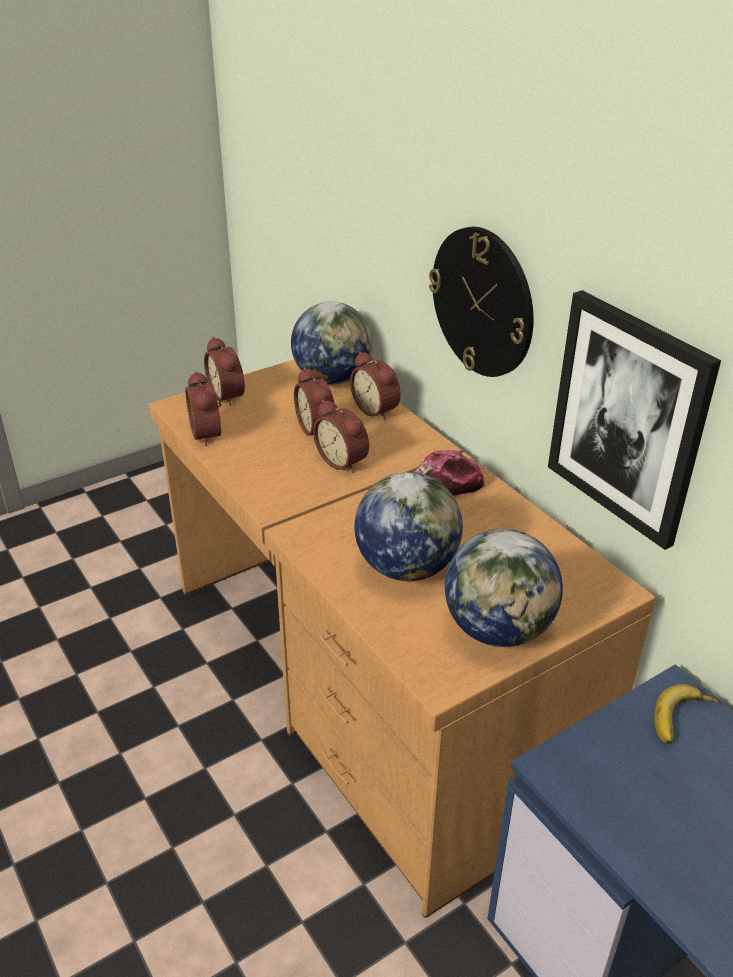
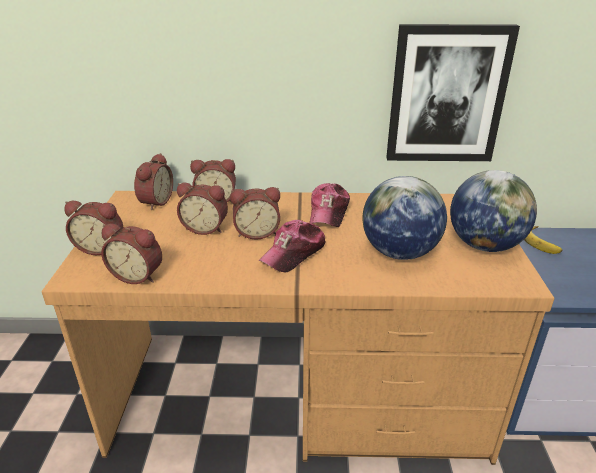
camera: 55 degrees left, 5 degrees down
(330, 498) = (294, 253): none -> cap
(332, 379) = (154, 202): globe -> alarm clock
(482, 302) = (299, 73): wall clock -> none

